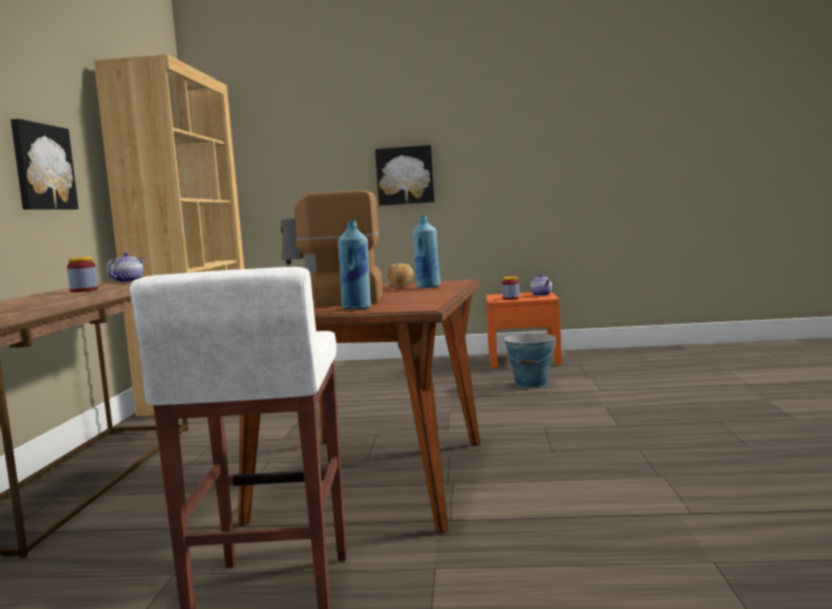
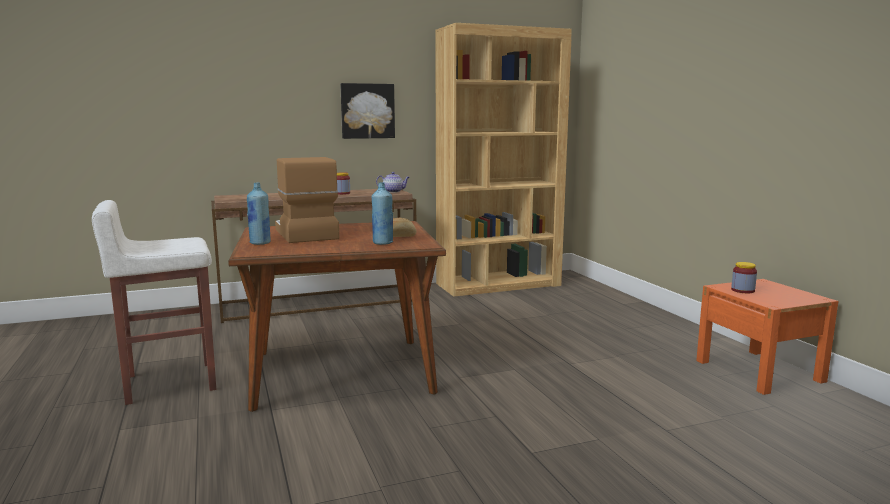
camera: 65 degrees right, 5 degrees up
(405, 175) = (713, 119): picture -> none
(531, 384) = (651, 390): bucket -> none
(541, 295) = (794, 299): teapot -> none

